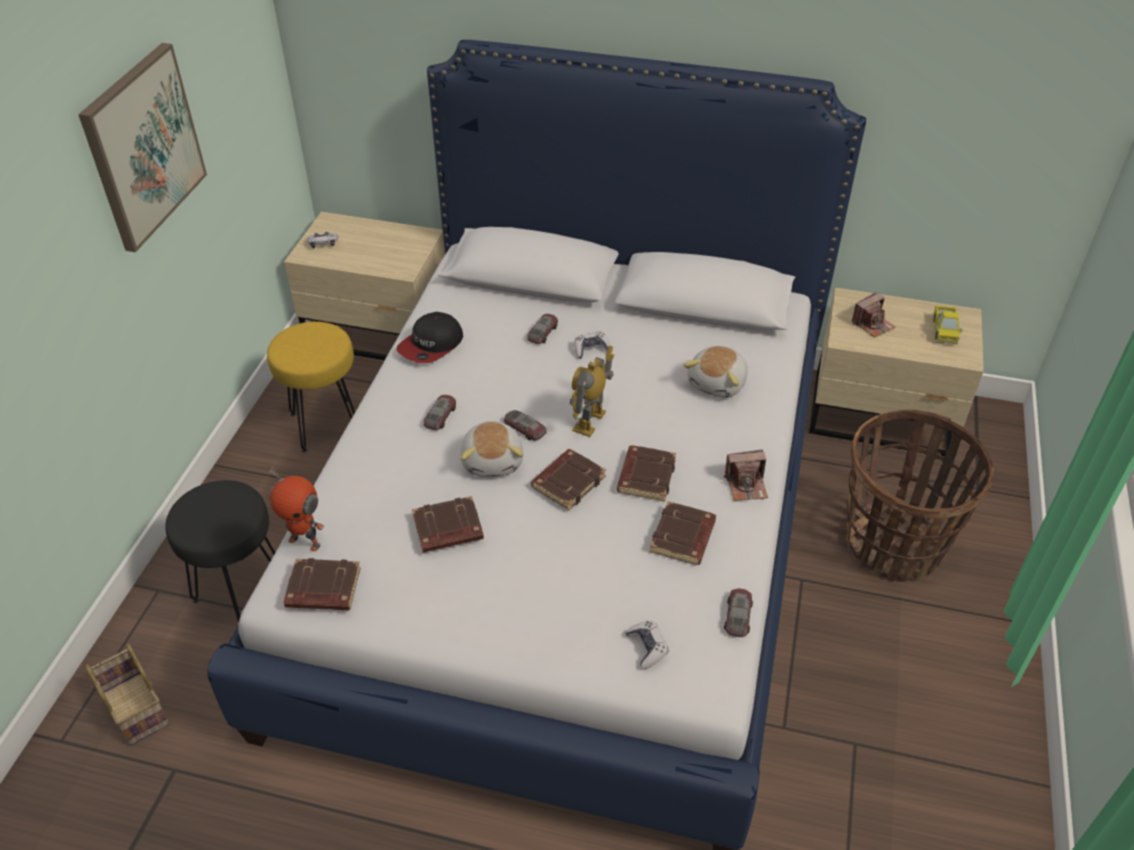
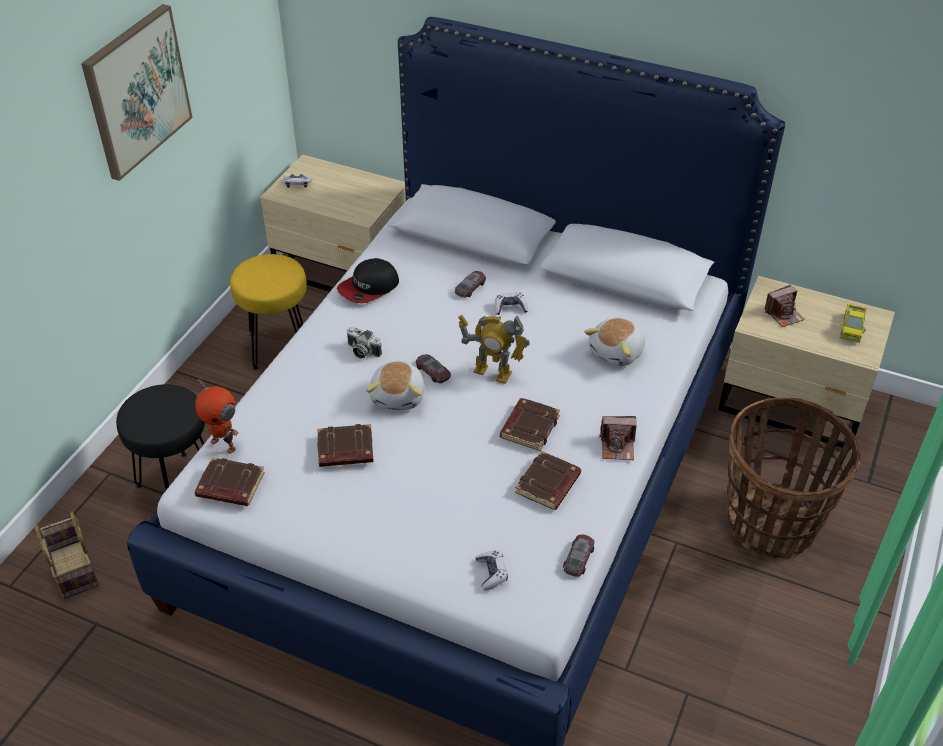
camera: 10 degrees right, 0 degrees up
(440, 416) = (362, 351): toy car -> camera
(568, 482) = (459, 423): brown book -> none
(590, 422) = (492, 372): toy robot -> toy robot turned 105 degrees counterclockwise

